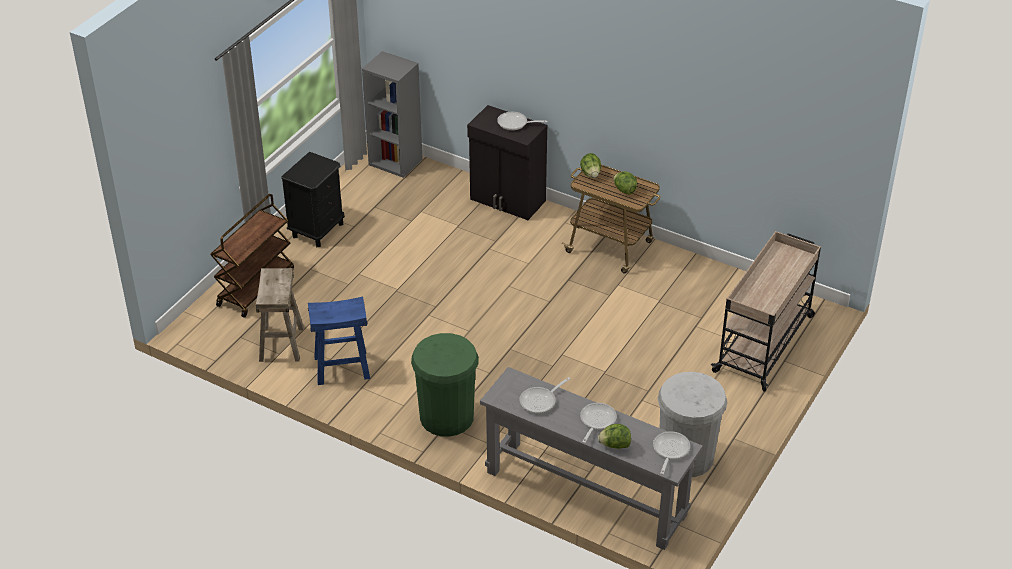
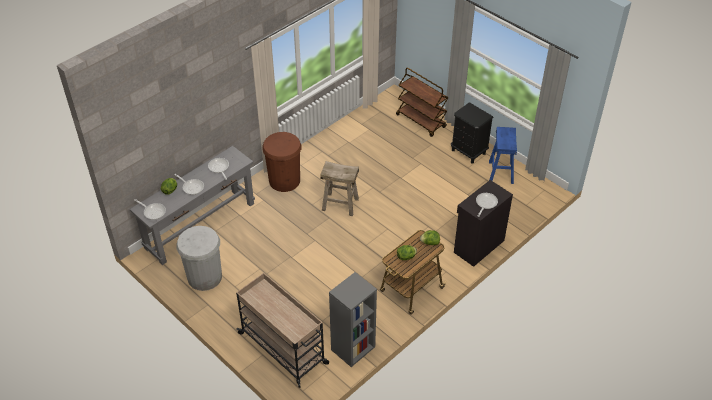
camera: 105 degrees right, 5 degrees up
(281, 343) = (370, 125): beige stool -> beige stool (340, 204)
(341, 368) = (340, 146): blue stool -> blue stool (500, 172)
(396, 162) = (534, 197): grey bookcase -> grey bookcase (353, 349)
(446, 417) = (284, 180): green trash can -> brown trash can

